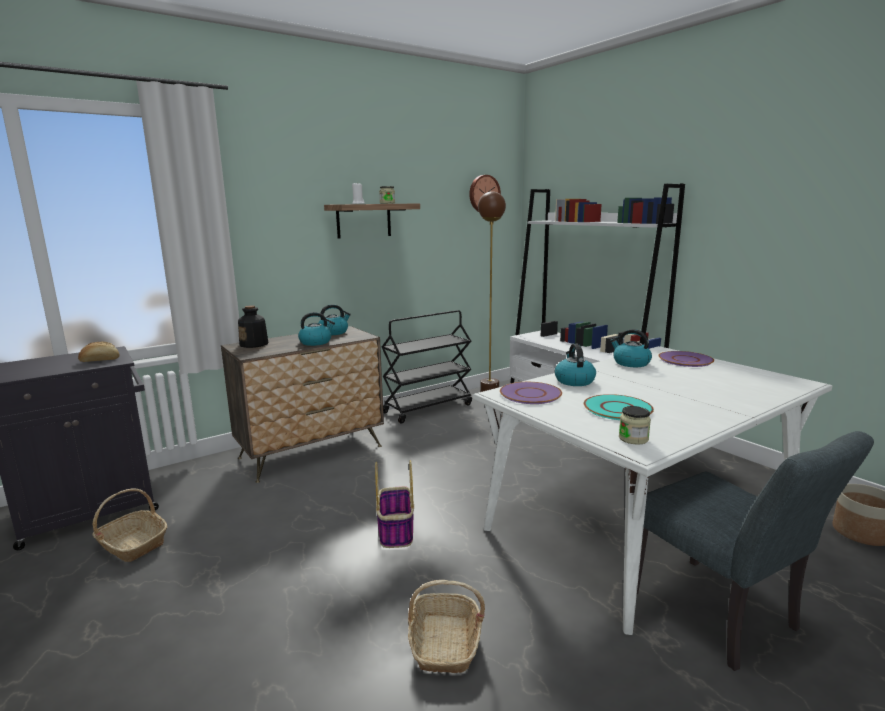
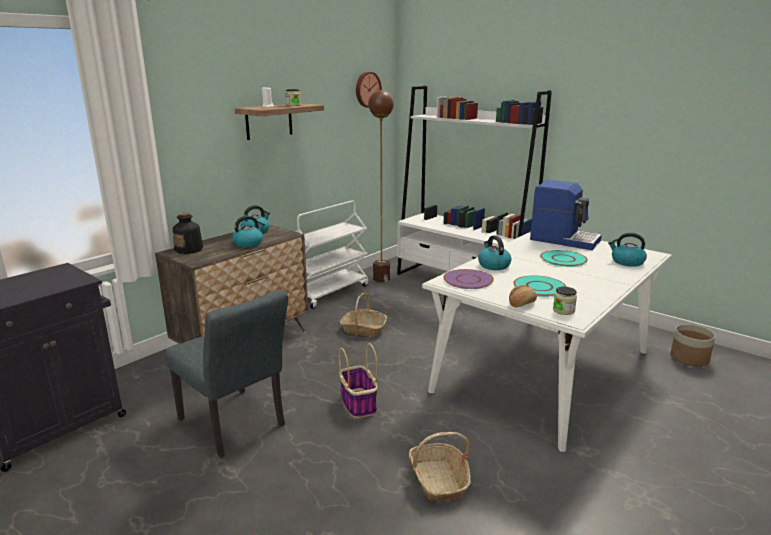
camera: 15 degrees left, 5 degrees up
(100, 360) = (62, 280): bread -> bread (521, 304)
(132, 544) = (122, 449): basket -> basket (363, 329)
(428, 408) = (330, 292): black cart -> white cart
(630, 363) = (526, 245): kettle -> kettle (627, 262)
(669, 380) = (563, 259): none -> turquoise plate
(685, 360) = (564, 240): purple plate -> coffee machine
(722, 618) = (618, 430): grey chair -> grey chair (236, 425)

